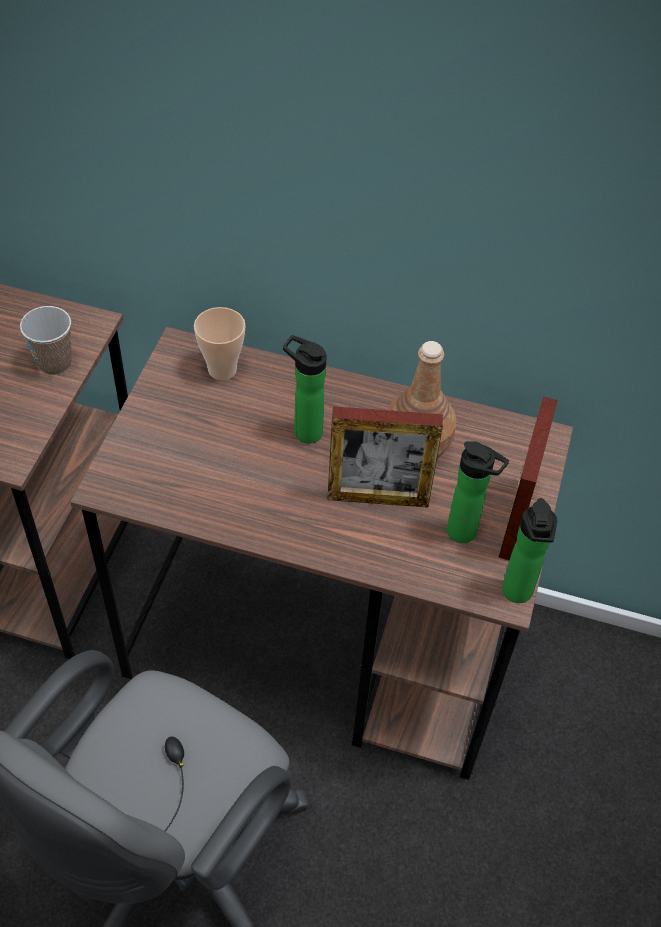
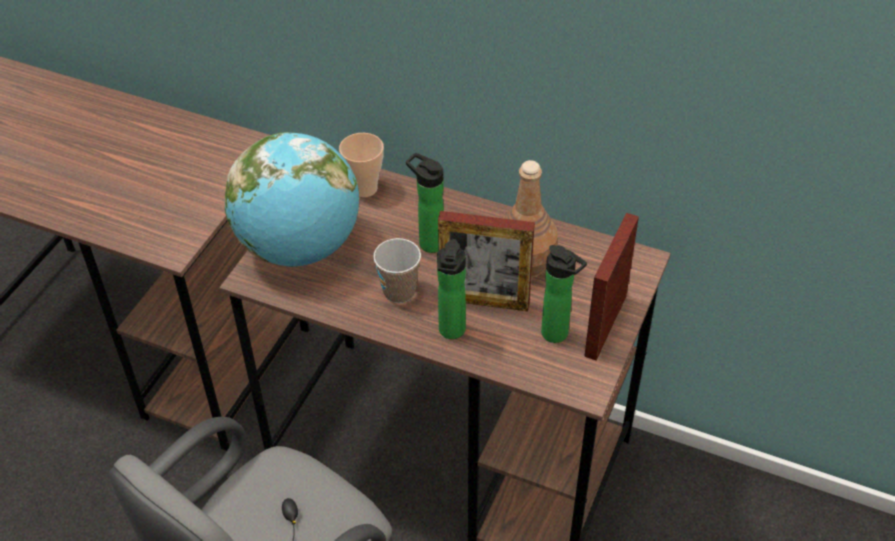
camera: 10 degrees right, 5 degrees down
(54, 363) = (223, 176): cup -> cup (399, 292)
(158, 446) = (300, 247): none -> globe
(517, 595) = (596, 388): bottle -> bottle (451, 333)

